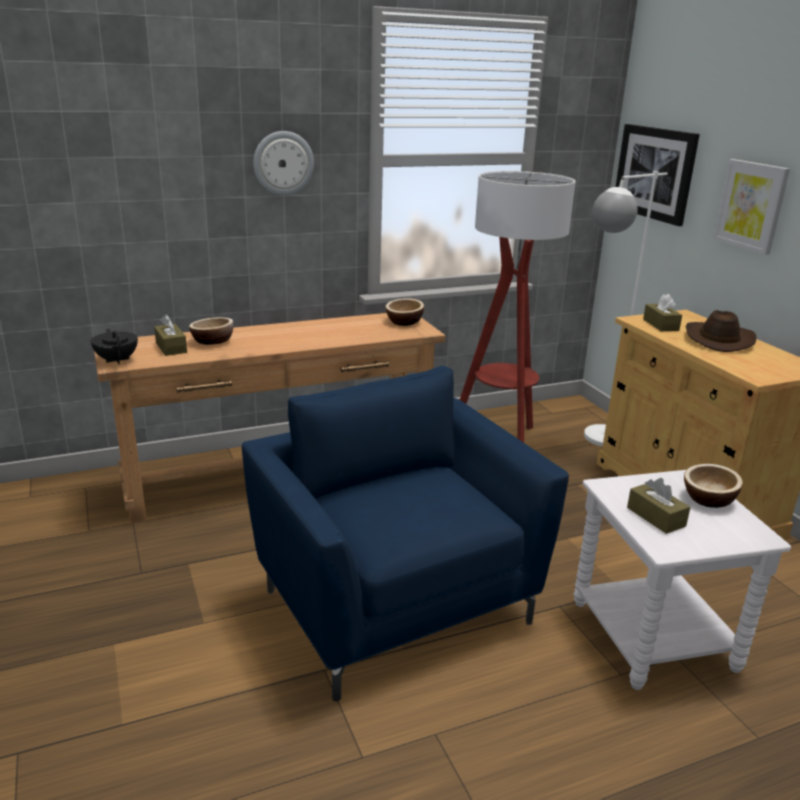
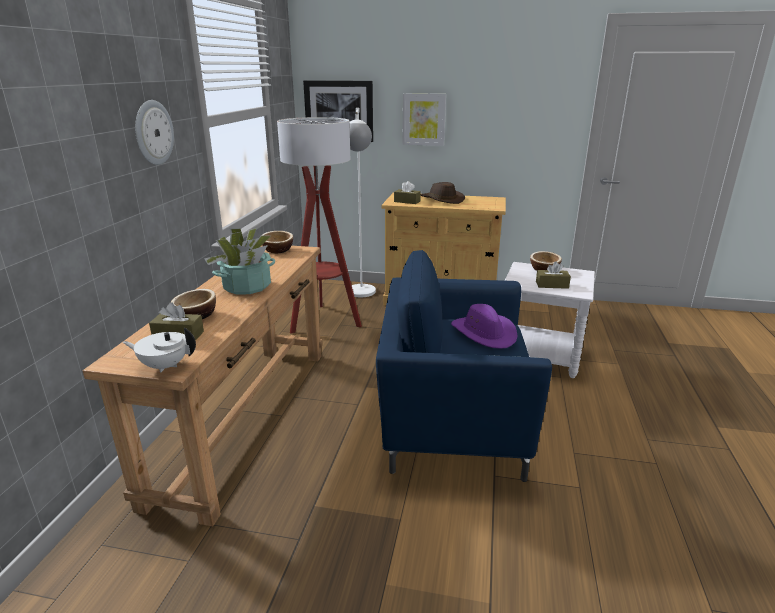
camera: 55 degrees left, 0 degrees up
(117, 360) = (165, 366): black teapot -> white teapot
(295, 338) = (247, 286): none -> potted plant
(434, 504) = (484, 333): none -> purple hat

